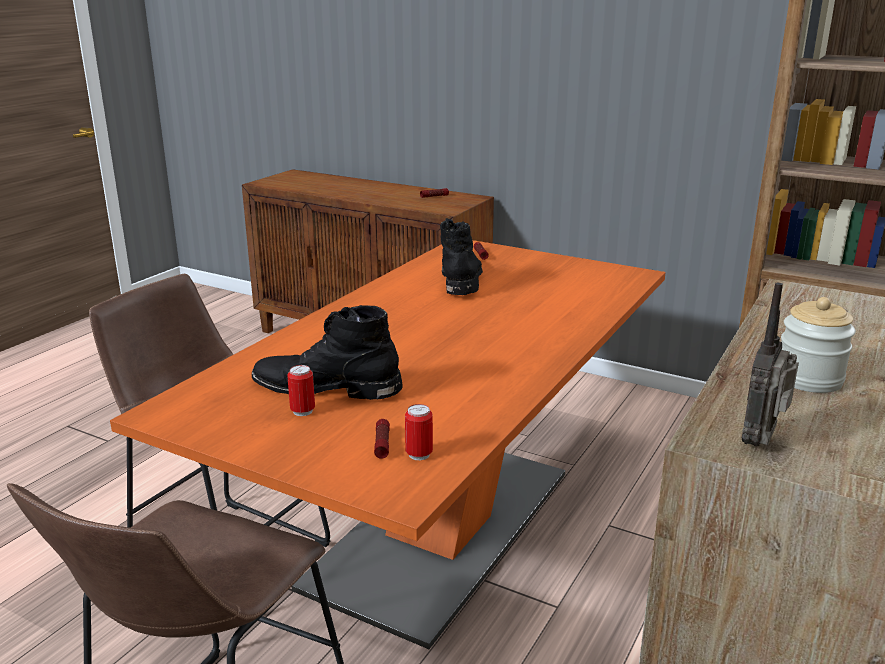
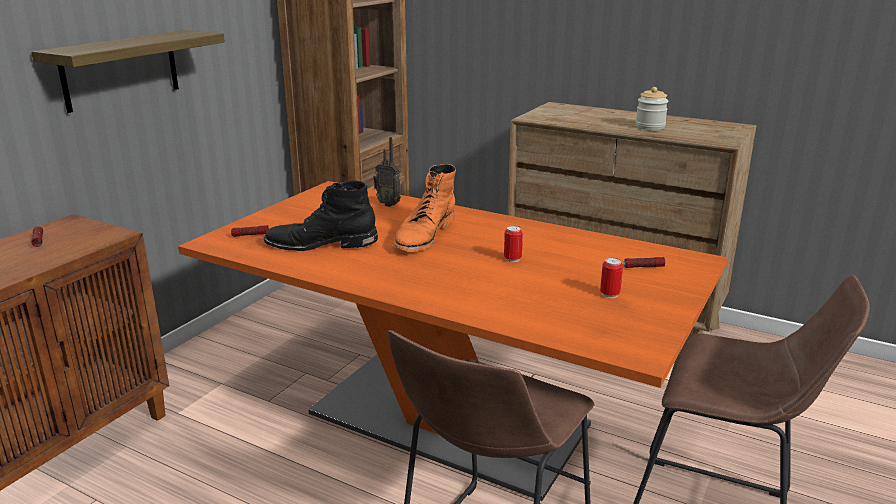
camera: 90 degrees left, 0 degrees up
(326, 387) = (565, 288): black boot -> none
(419, 454) = (650, 256): can -> can (512, 259)
(487, 319) = (424, 236): none -> orange boot
(568, 90) = (121, 70): none -> shelf
(762, 442) = (718, 137): radio -> radio (389, 204)

